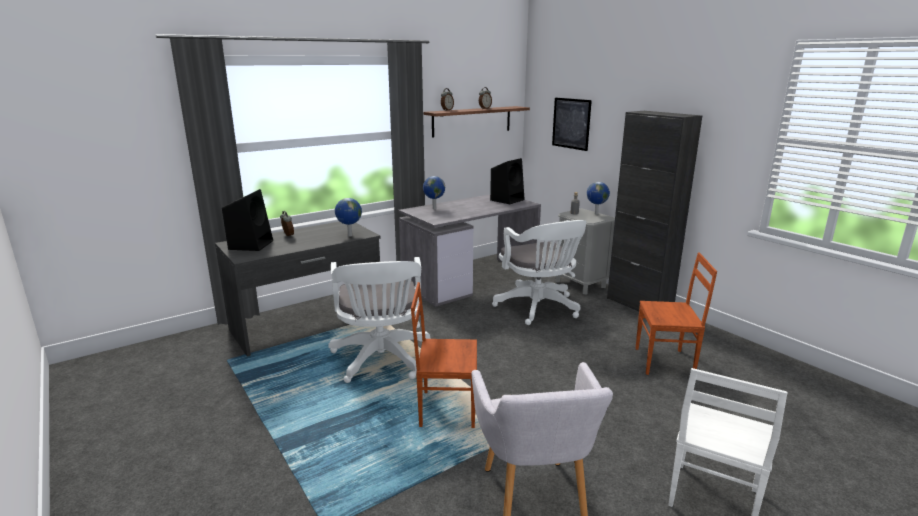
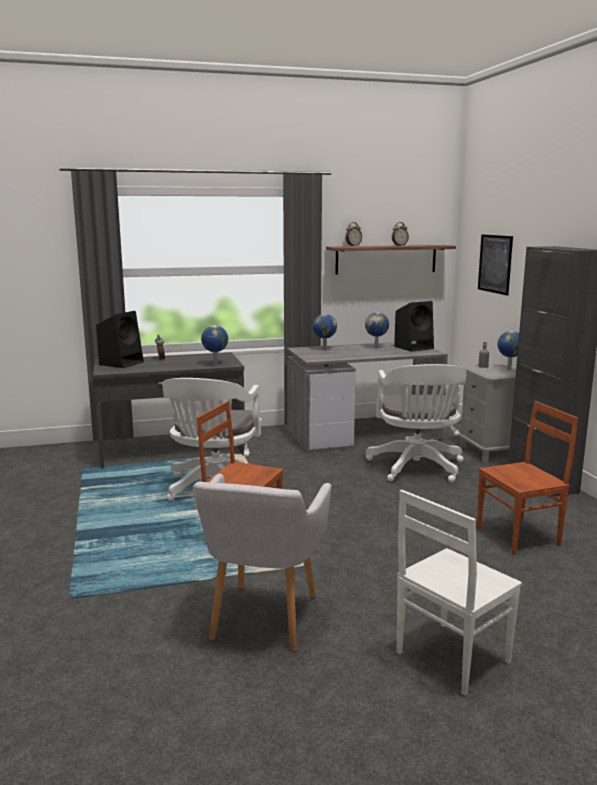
camera: 20 degrees right, 5 degrees down
(476, 202) = (376, 347): none -> globe
(665, 362) = (519, 537): brown chair -> brown chair turned 45 degrees counterclockwise

